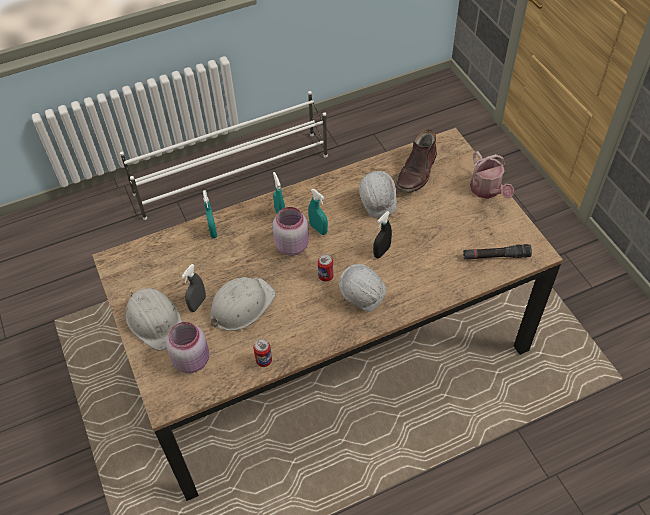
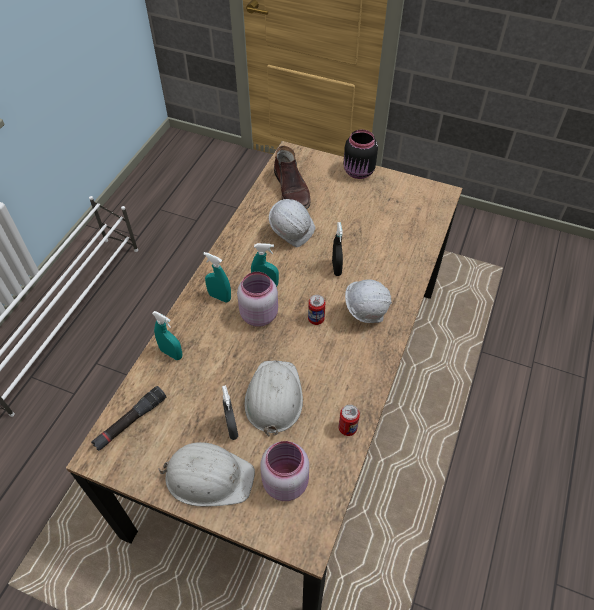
camera: 45 degrees left, 0 degrees up
(487, 191) = (359, 172): watering can -> black jar
(496, 256) = (419, 215): black flashlight -> black flashlight (130, 422)

